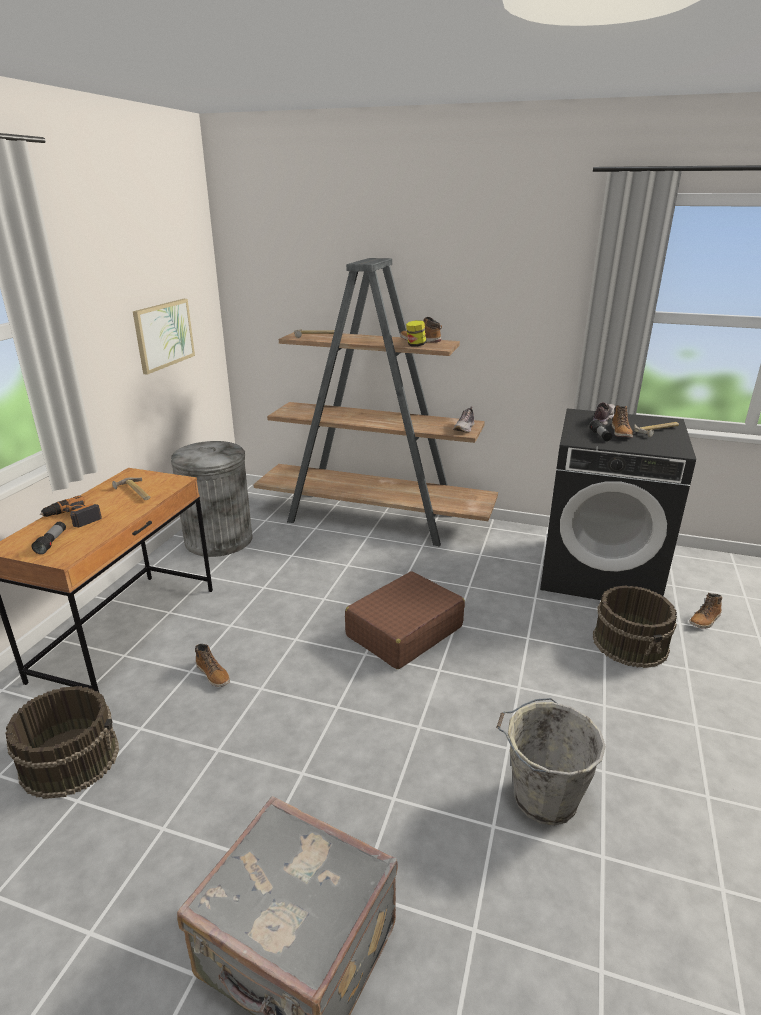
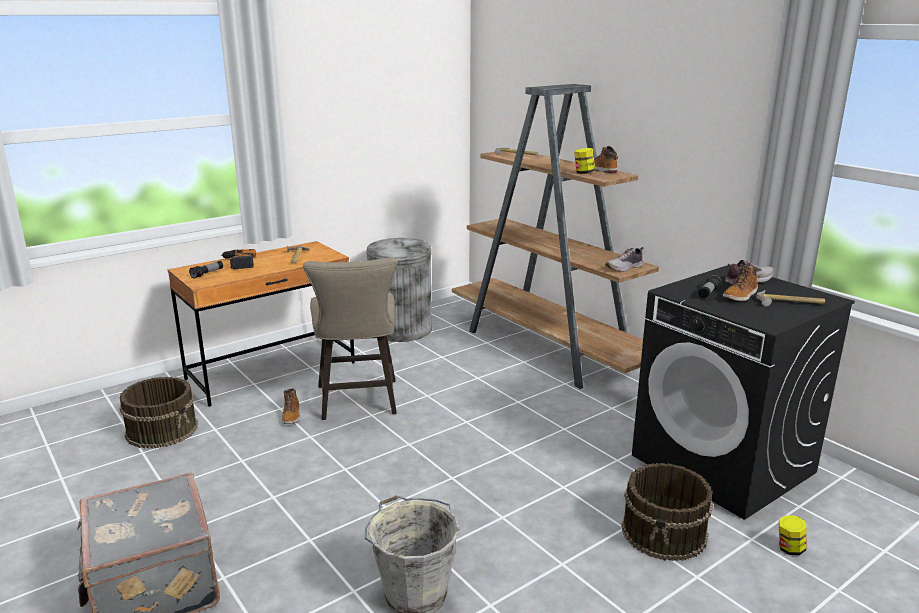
camera: 35 degrees right, 5 degrees down
(164, 335) = (392, 139): picture -> none
(267, 632) = (358, 403): none -> beige stool
(404, 631) = (460, 440): brown suitcase -> none
(705, 620) = (789, 549): boot -> jar

